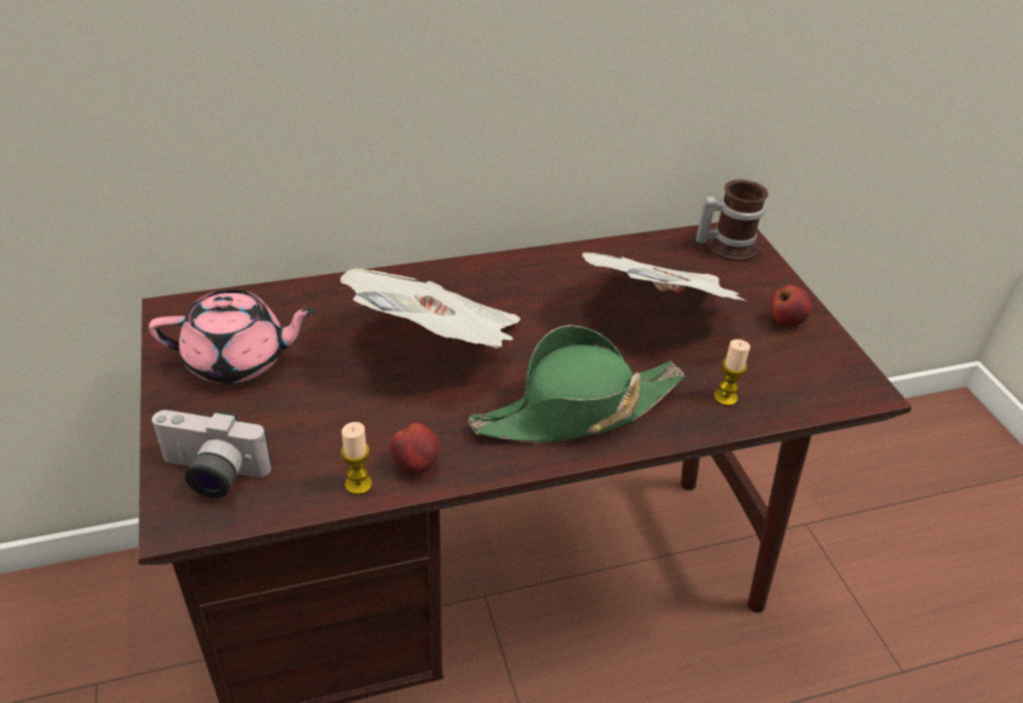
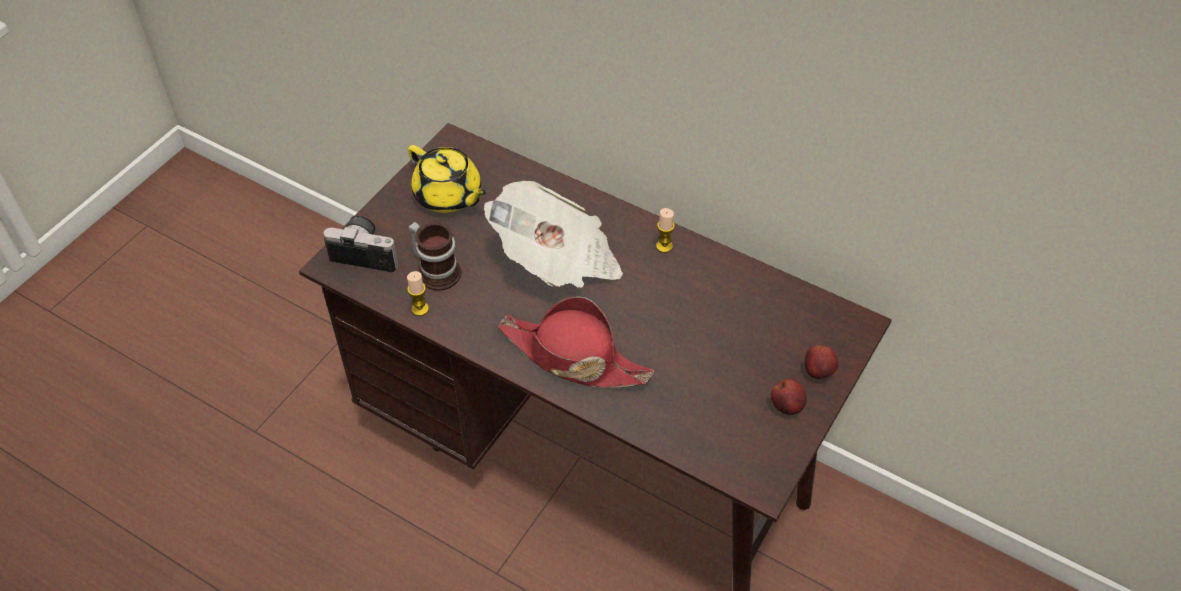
camera: 50 degrees right, 10 degrees up
(210, 475) = (367, 252): camera -> camera turned 135 degrees clockwise
(238, 360) = (448, 196): pink teapot -> yellow teapot
(417, 465) = (457, 321): apple -> apple (818, 372)
(576, 411) = (573, 357): green hat -> red hat
(661, 310) = (716, 337): newspaper -> none
(725, 397) = (667, 418): candle -> candle (664, 246)
(726, 246) = (836, 327): mug -> mug (437, 270)

